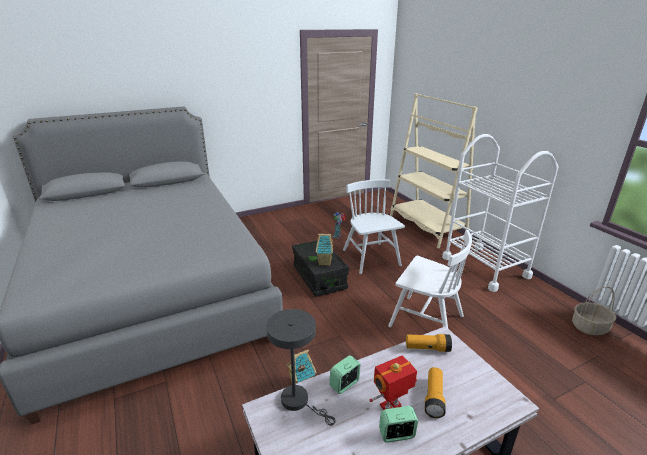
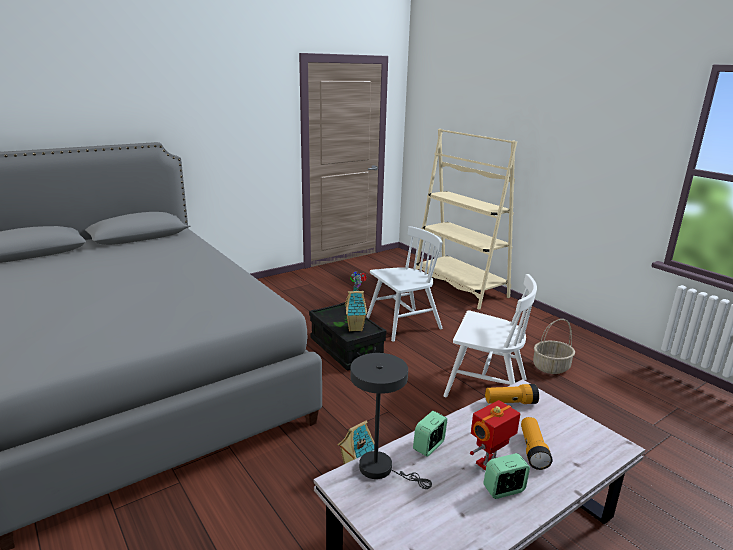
camera: 10 degrees left, 5 degrees down
(371, 258) = (403, 324): white chair -> white chair turned 90 degrees clockwise
(485, 267) = (536, 326): white cart -> none
(589, 327) = (662, 380): basket -> basket (551, 367)

